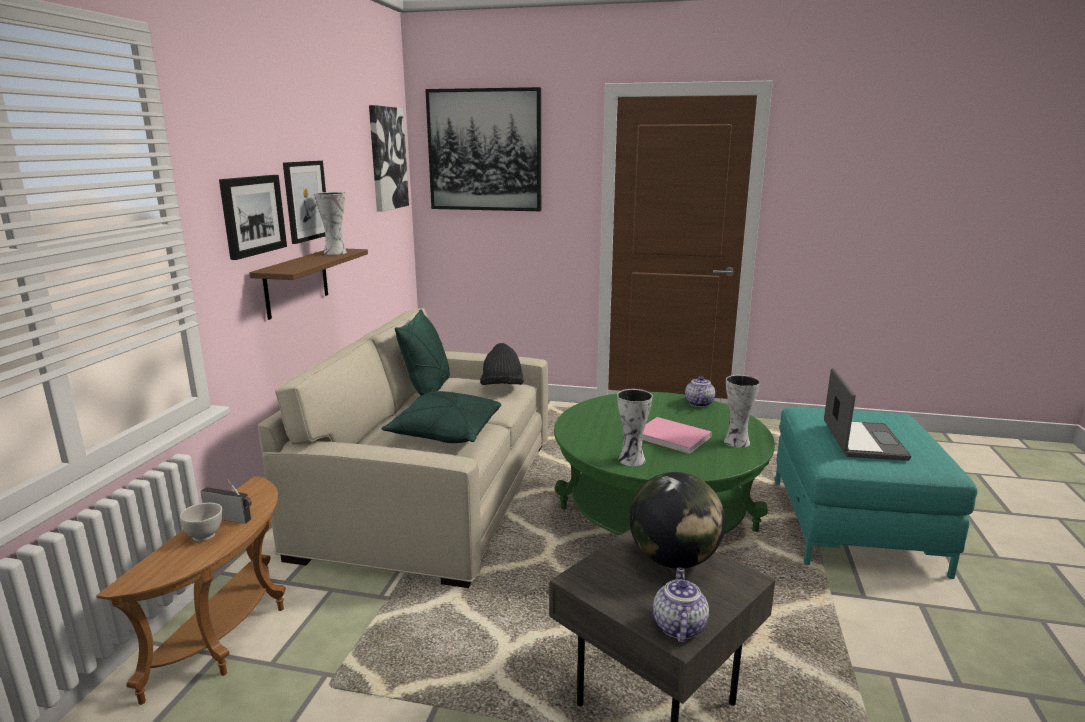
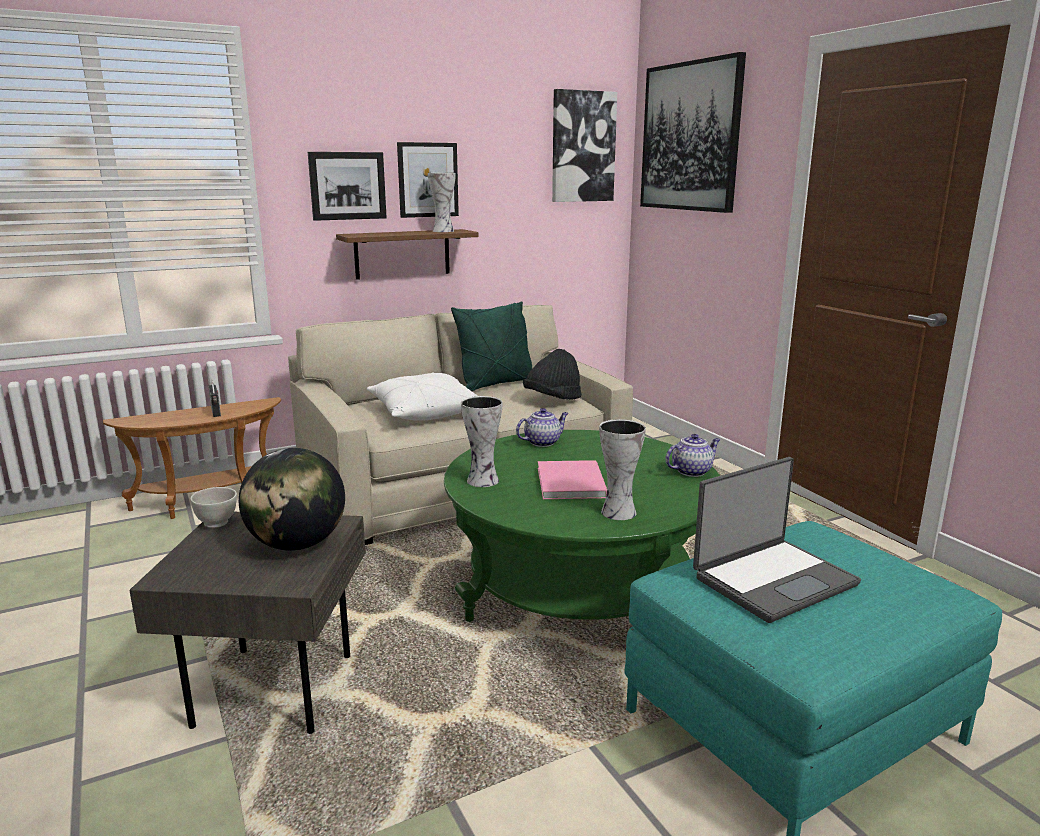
camera: 50 degrees right, 0 degrees up
(205, 535) = (188, 414): white bowl -> white bowl (217, 523)
(445, 433) = (424, 412): green pillow -> white pillow
(678, 626) = (183, 573): teapot -> teapot (542, 442)

